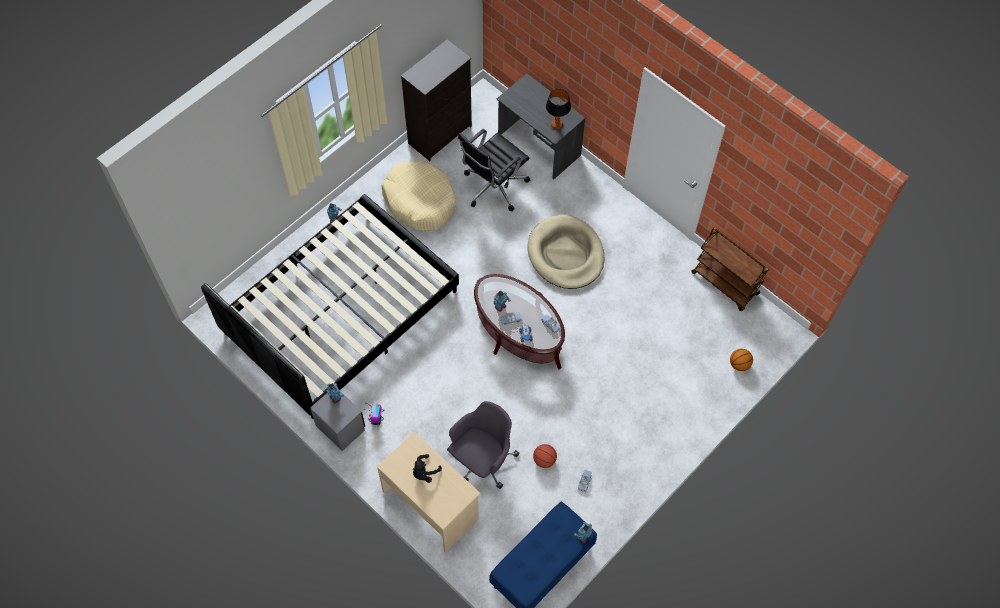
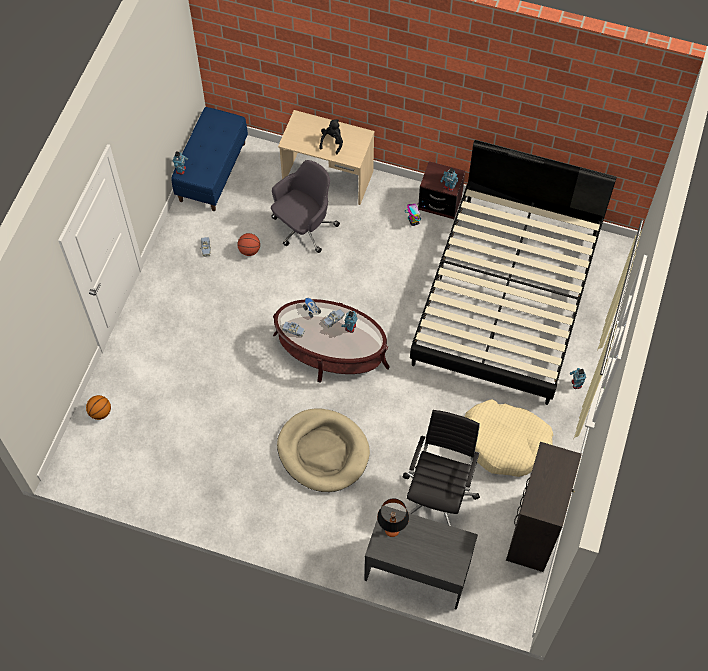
camera: 155 degrees right, 0 degrees up
(340, 427) = (440, 203): grey nightstand -> brown nightstand
(482, 460) = (303, 228): grey office chair -> grey office chair turned 150 degrees counterclockwise
(725, 284) = (142, 493): brown cart -> none

